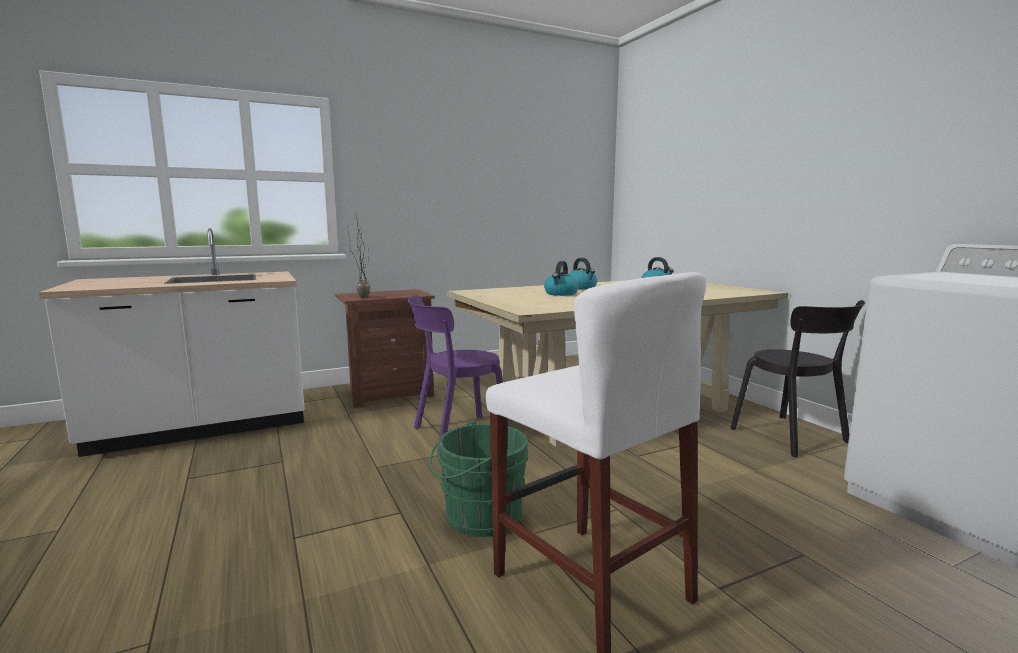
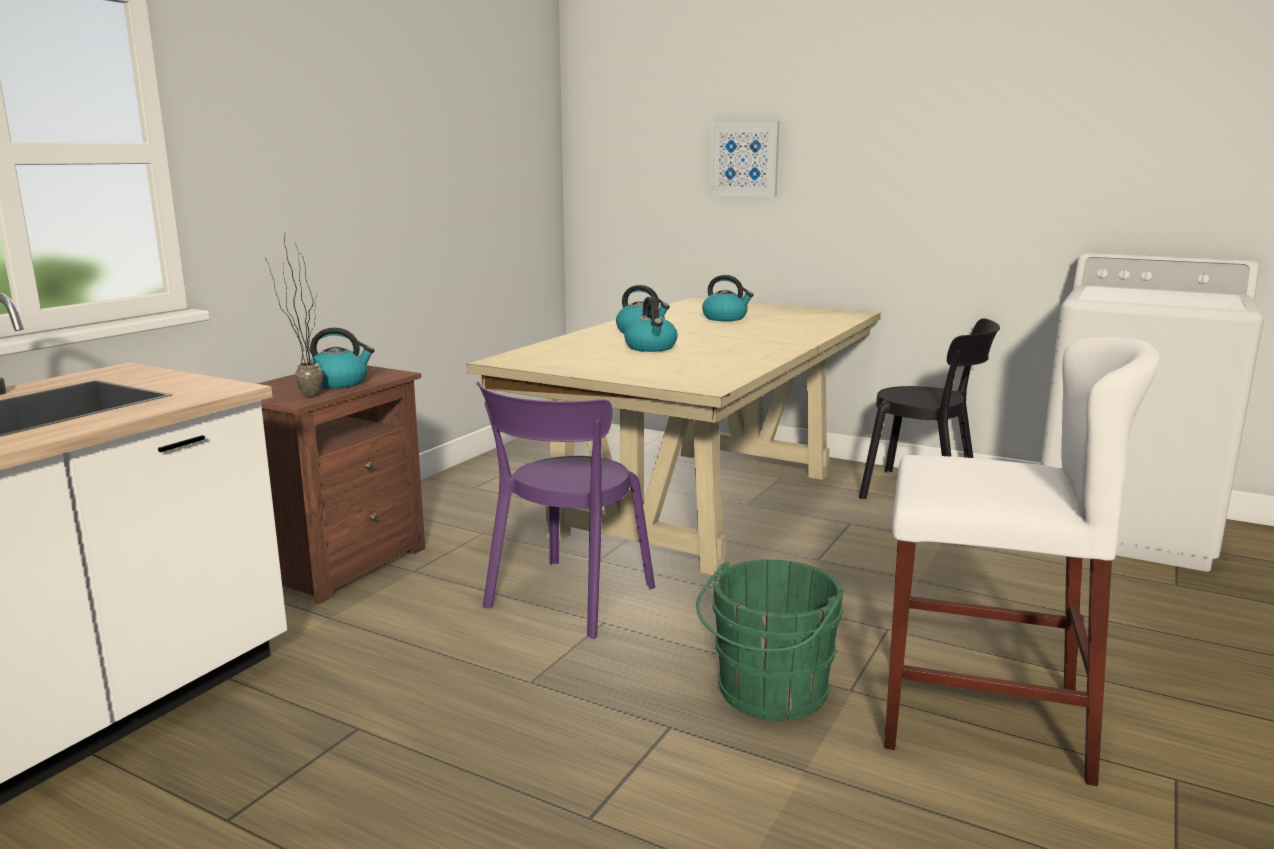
camera: 35 degrees left, 5 degrees up
(389, 295) = (339, 383): none -> kettle
(705, 182) = (744, 159): none -> picture

